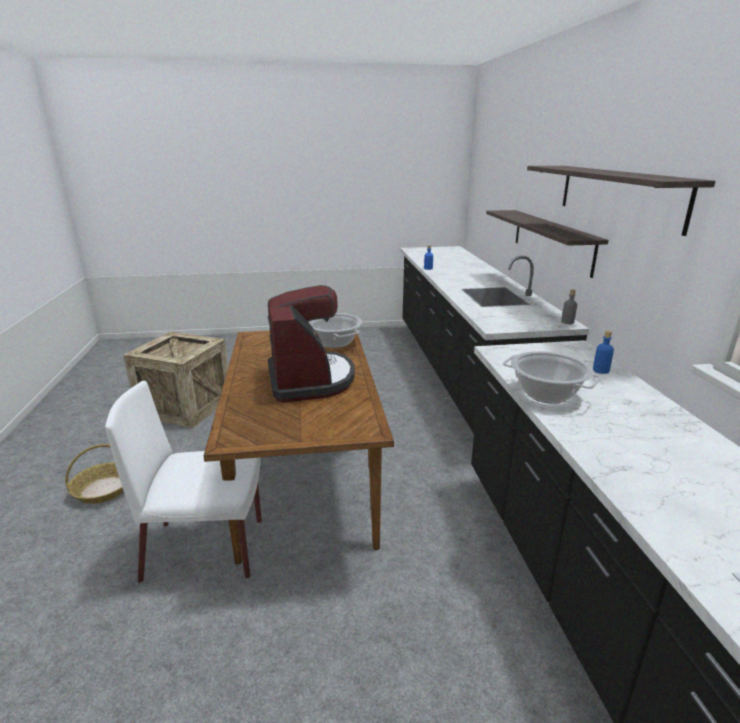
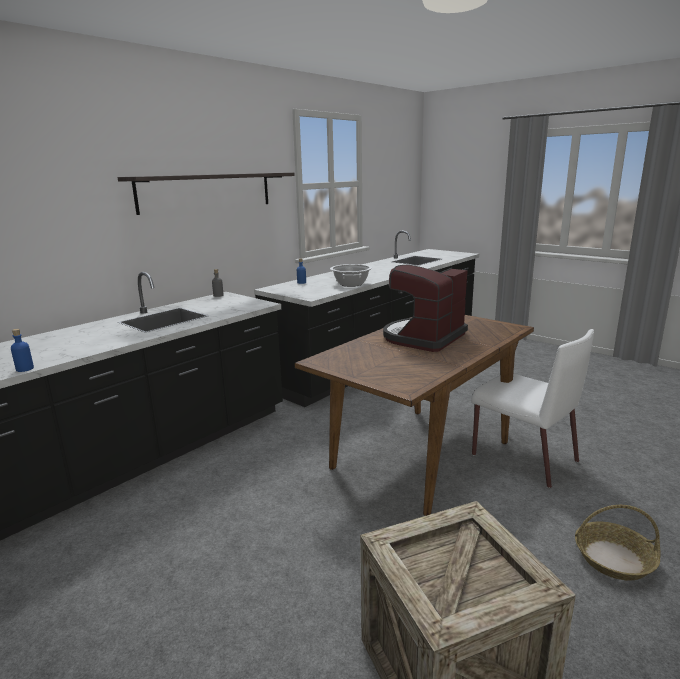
camera: 130 degrees left, 5 degrees down
(335, 342) = (350, 354): cooking pot -> none
(551, 240) = (128, 253): shelf -> none

